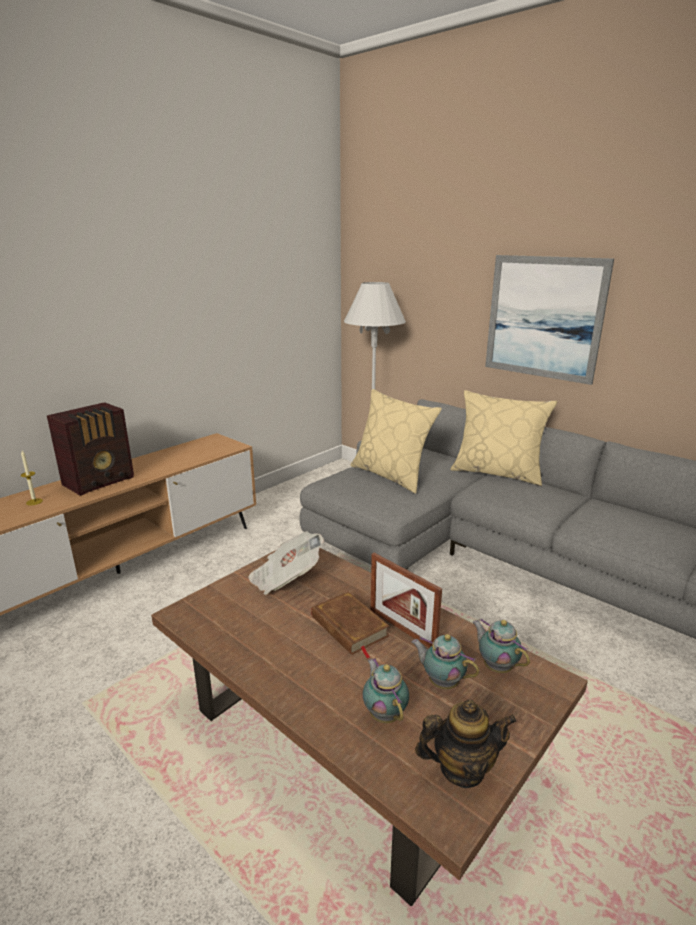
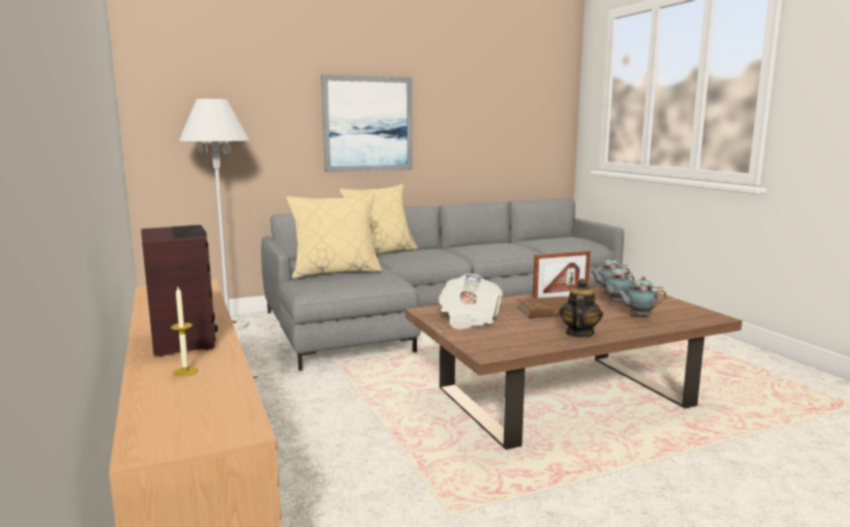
camera: 65 degrees left, 10 degrees down
(462, 768) = (683, 310): teapot -> teapot (579, 333)

